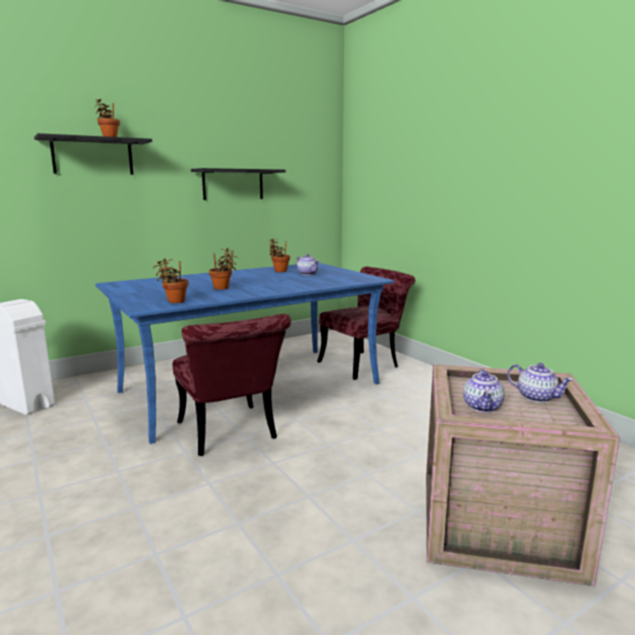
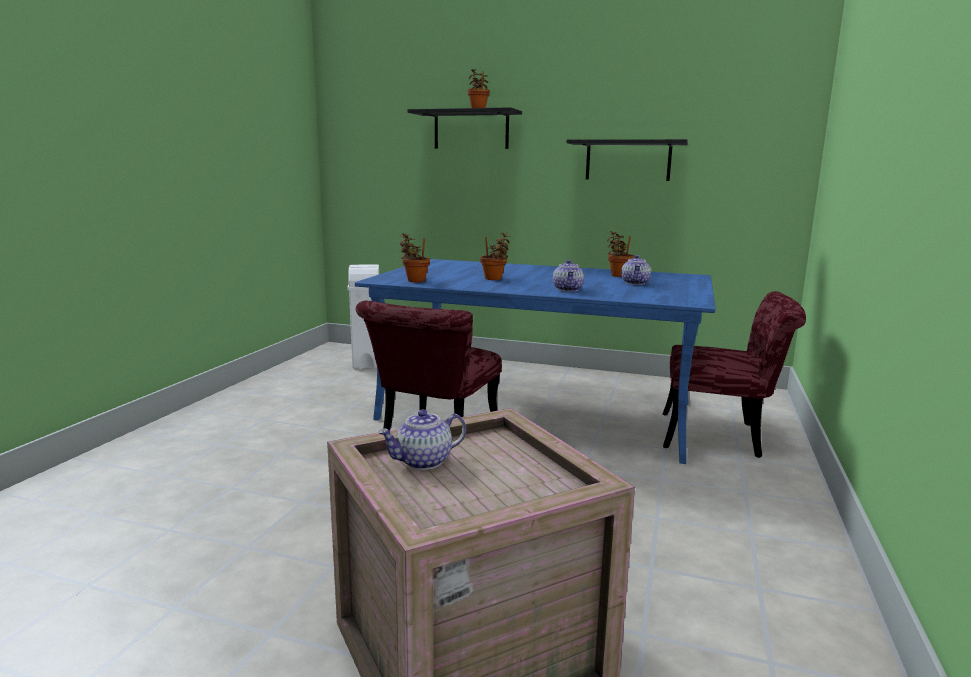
camera: 50 degrees right, 0 degrees up
(537, 397) = (510, 486): teapot -> teapot (568, 289)

